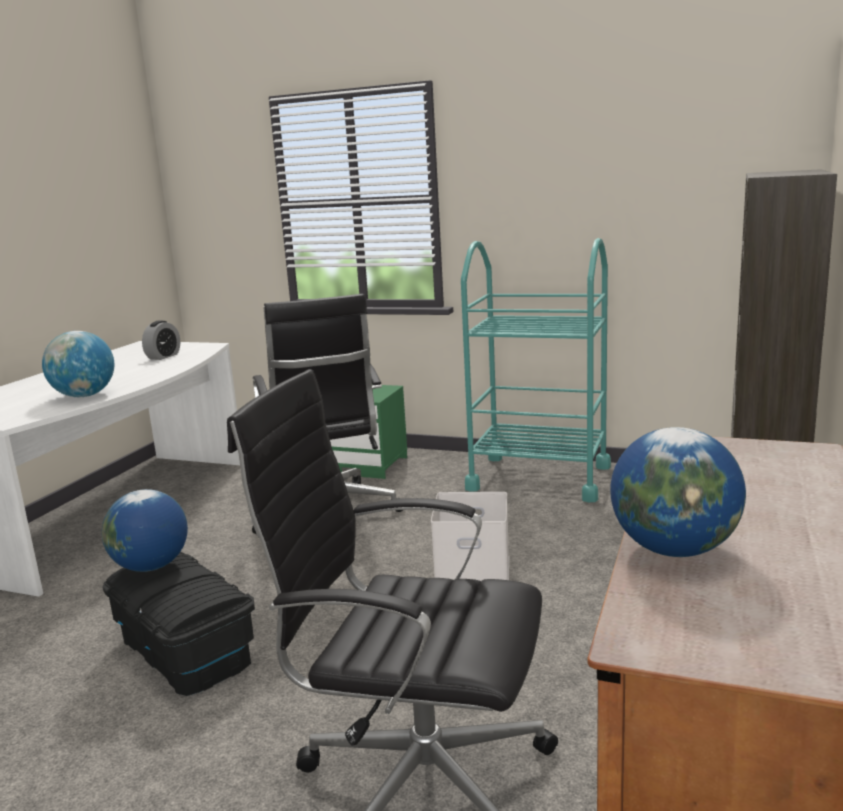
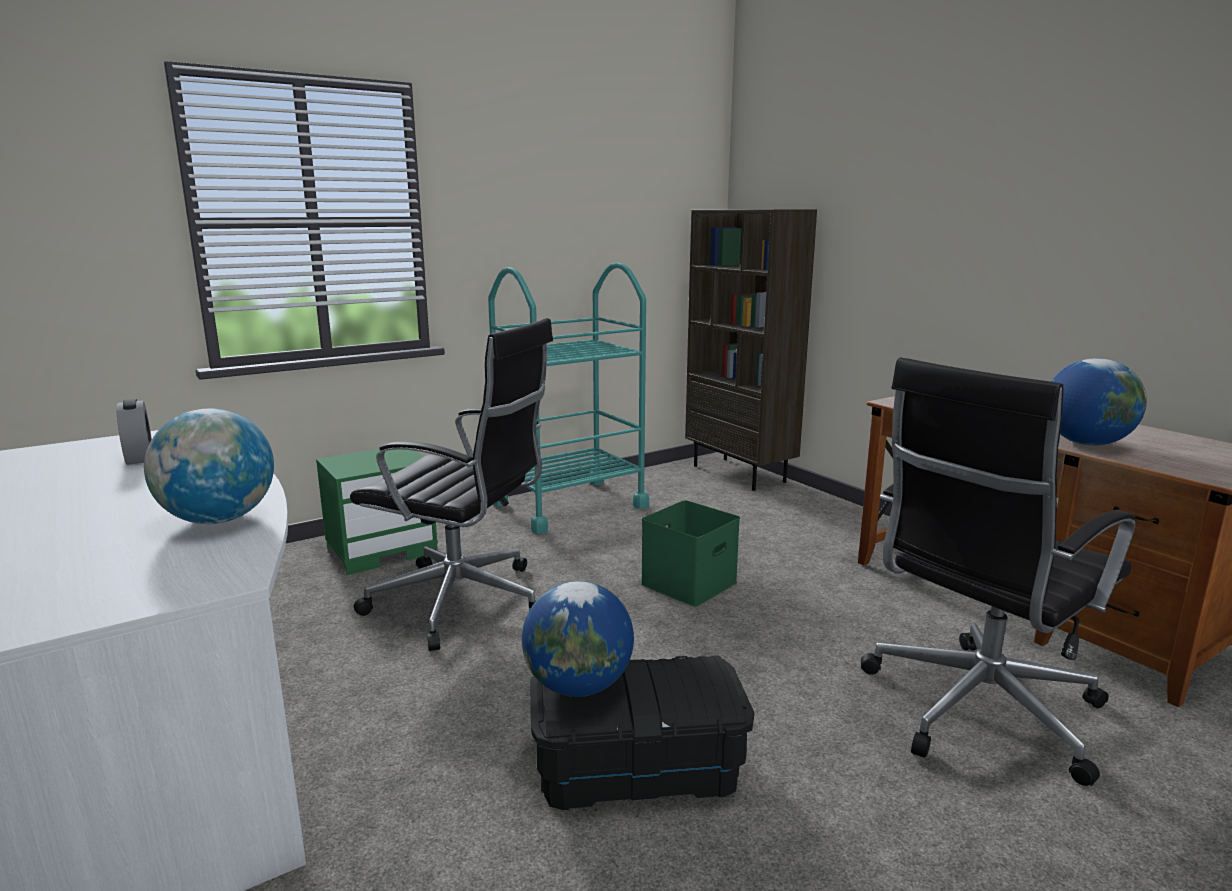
camera: 55 degrees left, 0 degrees up
(474, 571) = (688, 582): white storage box -> green storage box

